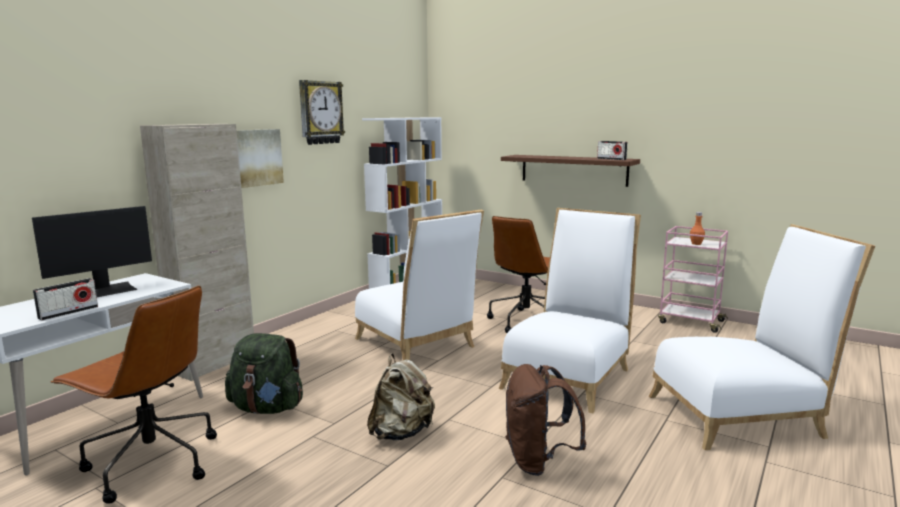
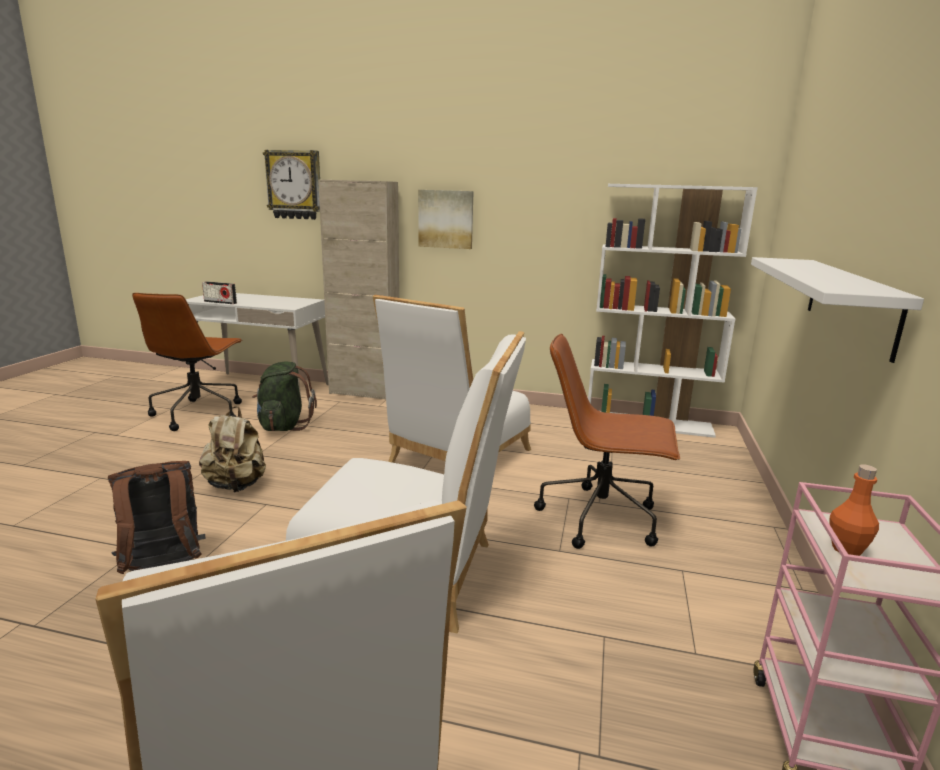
camera: 70 degrees right, 5 degrees up
(105, 291) = (272, 300): monitor -> none
(320, 112) = (540, 175): wall clock -> wall clock (294, 185)
(573, 170) = (850, 303): brown shelf -> white shelf
(611, 159) = (846, 285): radio -> none

